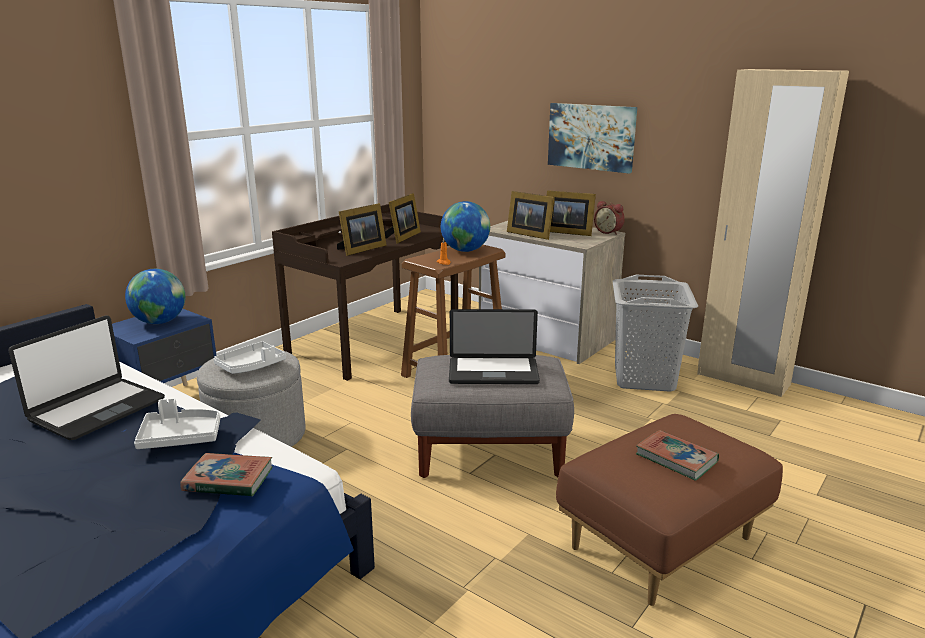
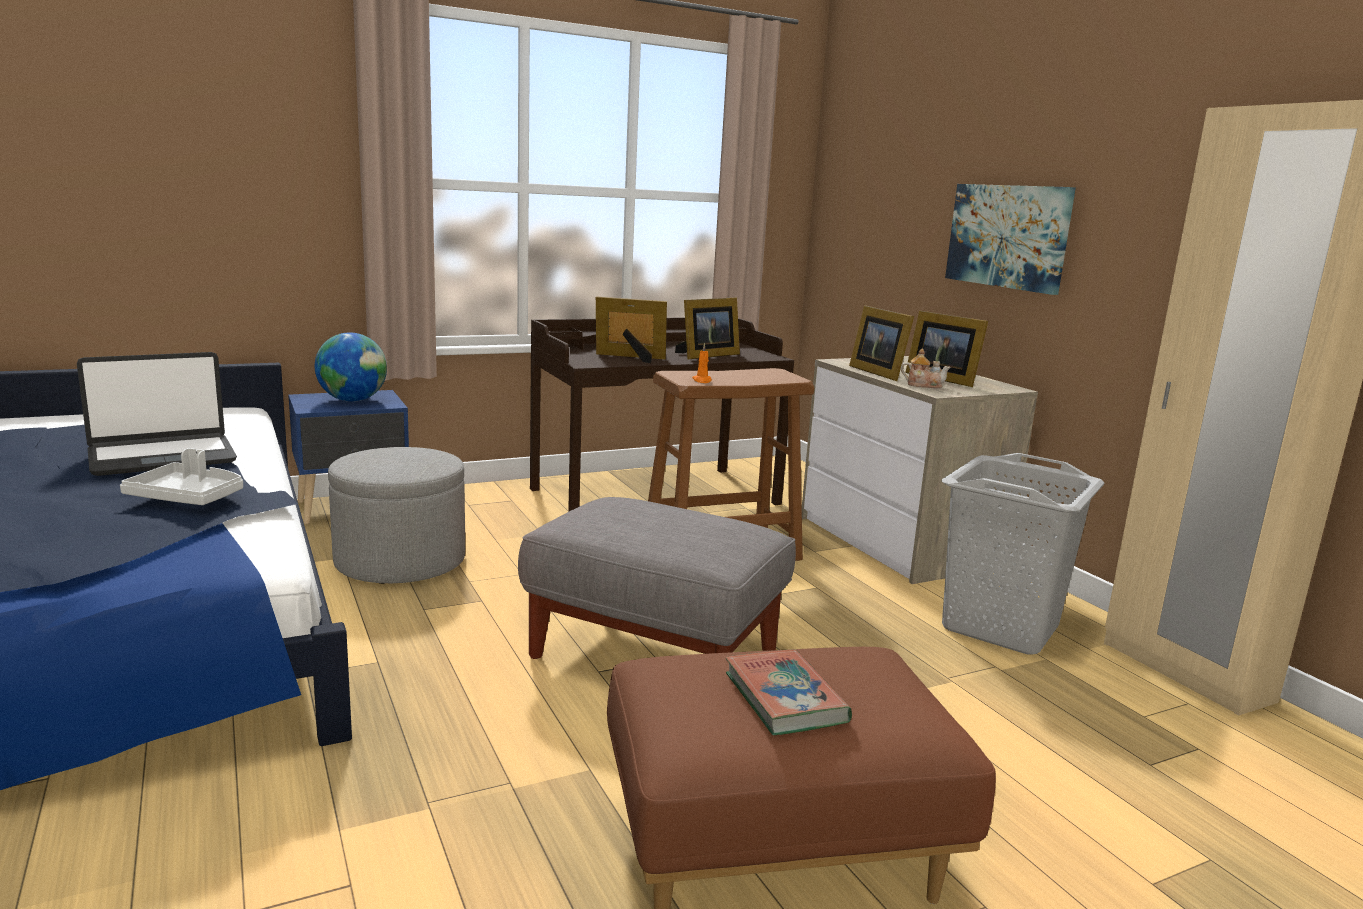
camera: 25 degrees right, 5 degrees down
(228, 480) = (163, 546): book -> none
(251, 366) = (396, 462): white tray -> none
(361, 249) = (631, 358): picture frame -> picture frame turned 150 degrees counterclockwise
(465, 250) = (755, 375): globe -> none
(493, 372) = (658, 527): laptop -> none
(566, 240) = (923, 385): none -> teapot
(609, 232) = (1010, 387): alarm clock -> none

